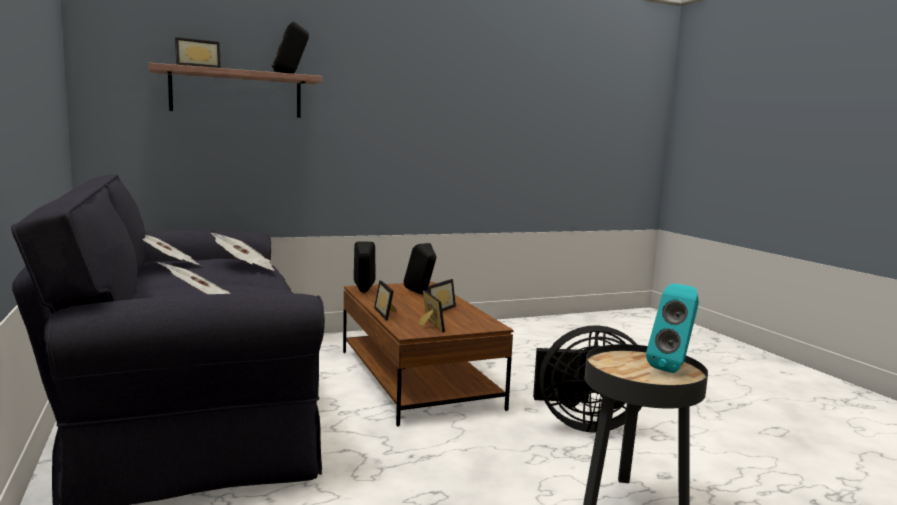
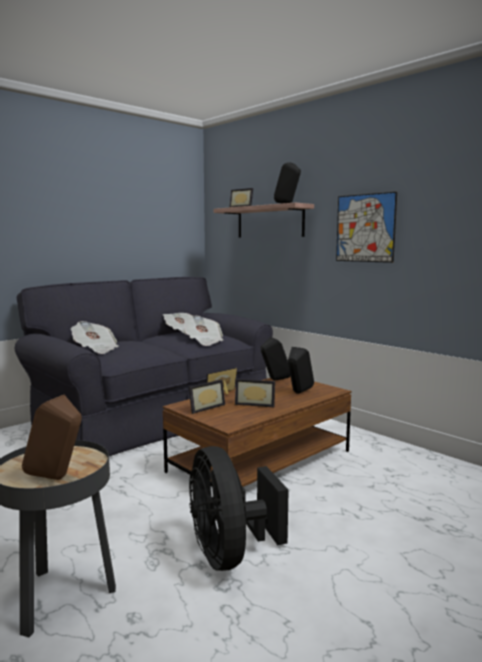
camera: 70 degrees right, 0 degrees up
(385, 113) = (365, 228): none -> picture
(673, 368) = (57, 479): turquoise speaker -> brown speaker

